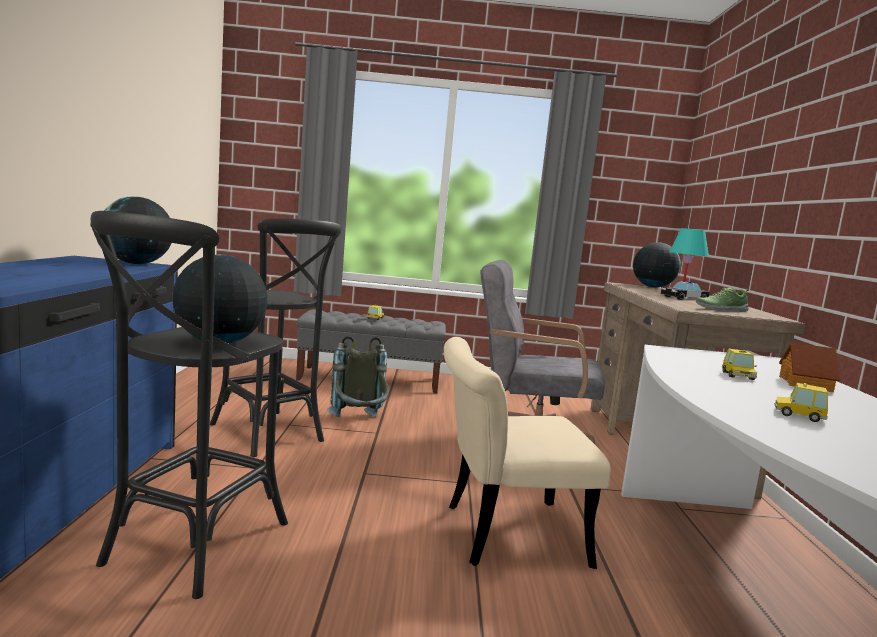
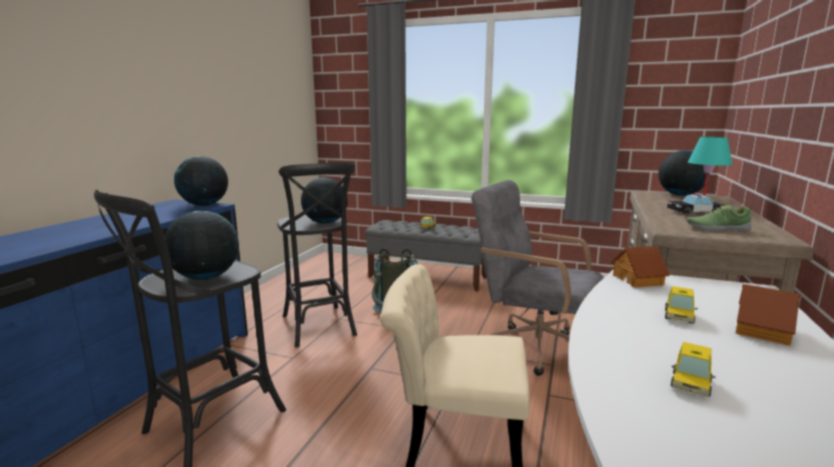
camera: 20 degrees right, 5 degrees up
(291, 298) = (325, 223): none -> globe
(675, 352) = (638, 280): none -> toy house
(798, 415) = (690, 384): toy car -> toy car turned 105 degrees counterclockwise

